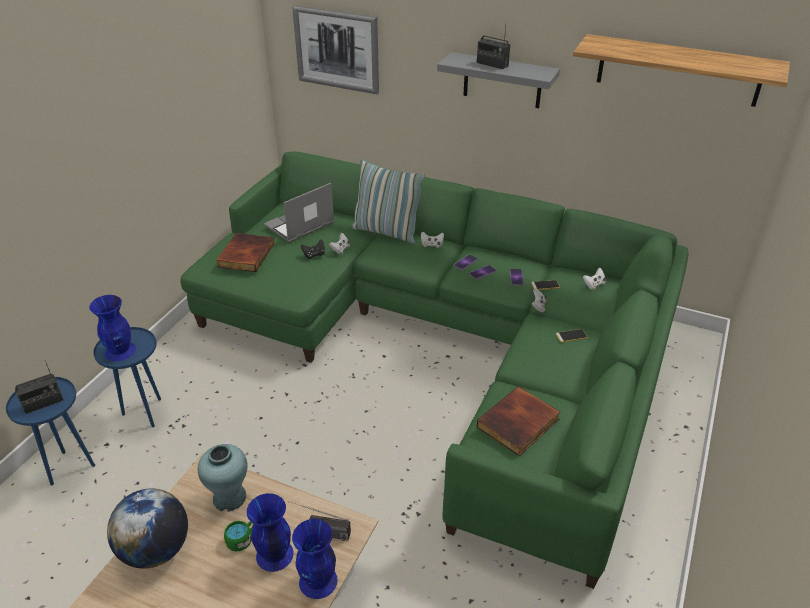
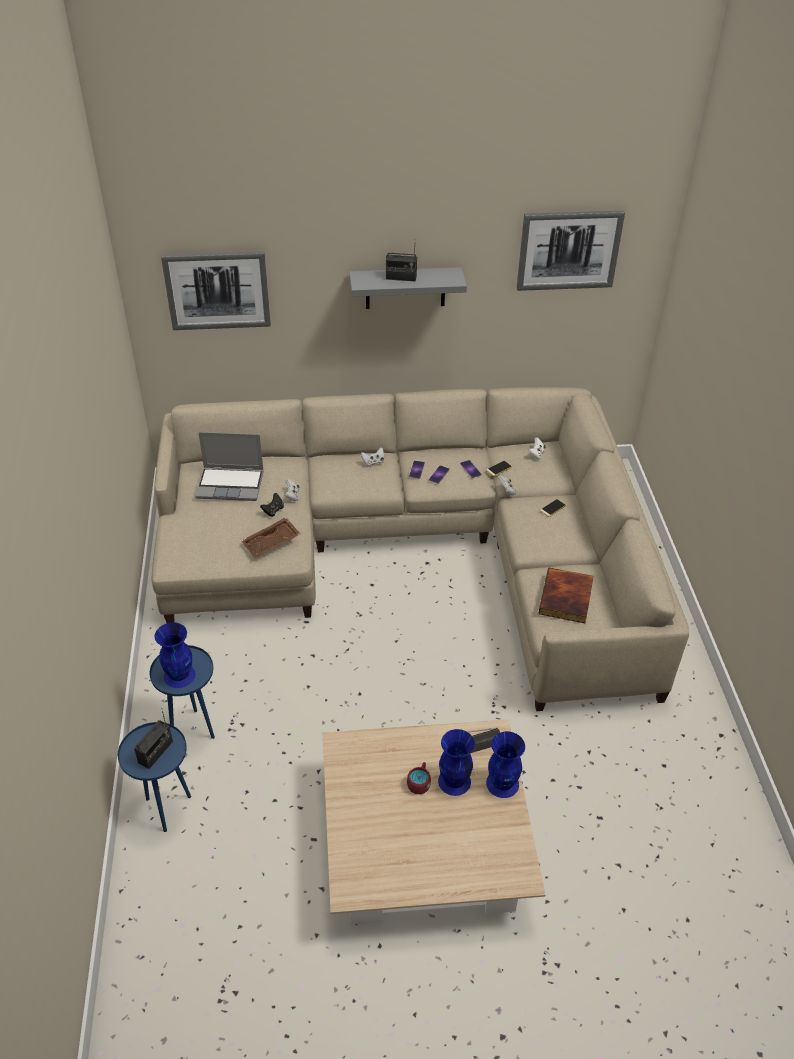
camera: 30 degrees left, 5 degrees up
(156, 550) = (358, 823): globe -> none
(230, 498) = (380, 757): turquoise vase -> none
(242, 539) = (419, 782): green mug -> red mug
(245, 255) = (205, 534): book -> none
(289, 279) = (271, 543): none -> brown tray
(299, 225) = (231, 484): laptop -> laptop turned 105 degrees counterclockwise
(386, 232) = (319, 463): pillow -> none
(446, 343) = (416, 551): green sofa -> beige sofa
(678, 70) = (568, 250): shelf -> picture

